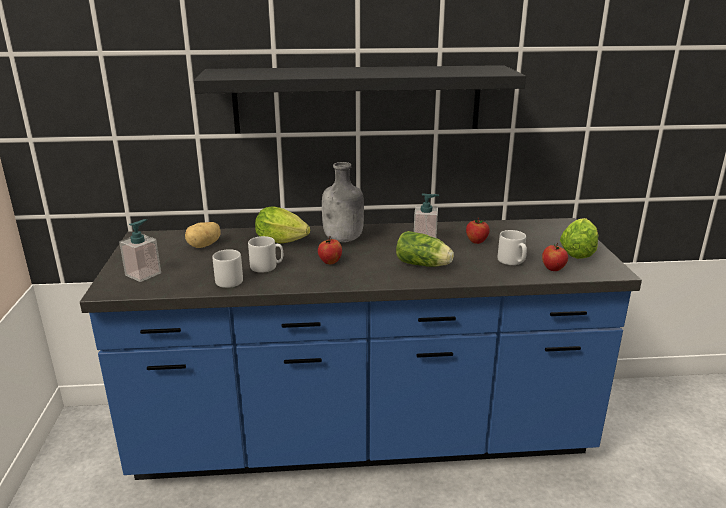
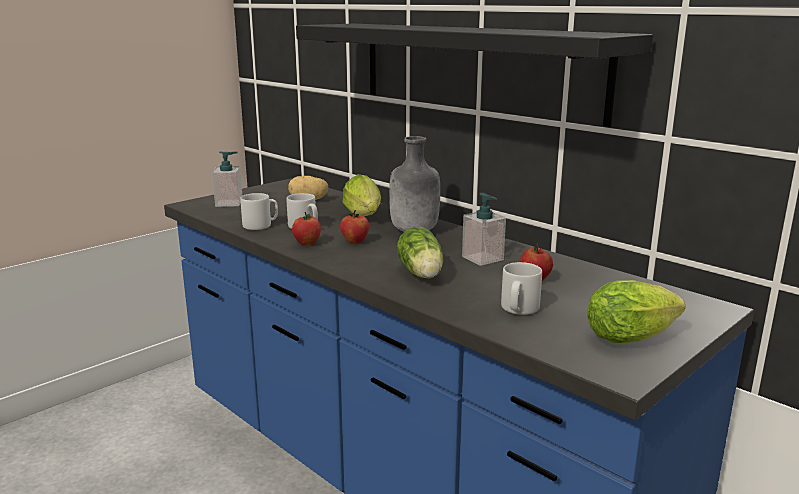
camera: 50 degrees right, 5 degrees down
(553, 269) = (546, 335): apple -> apple (307, 243)

